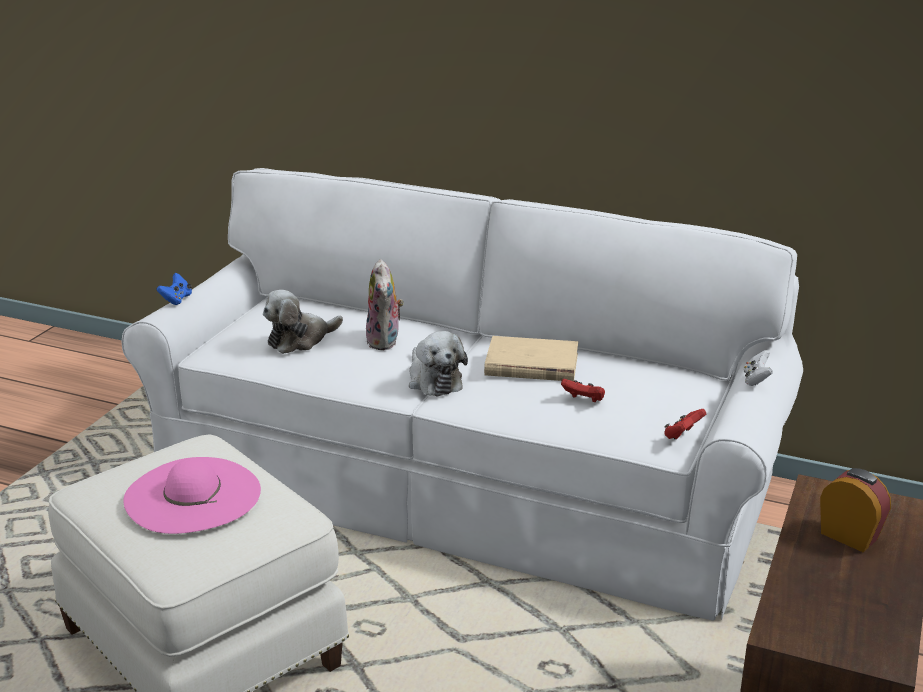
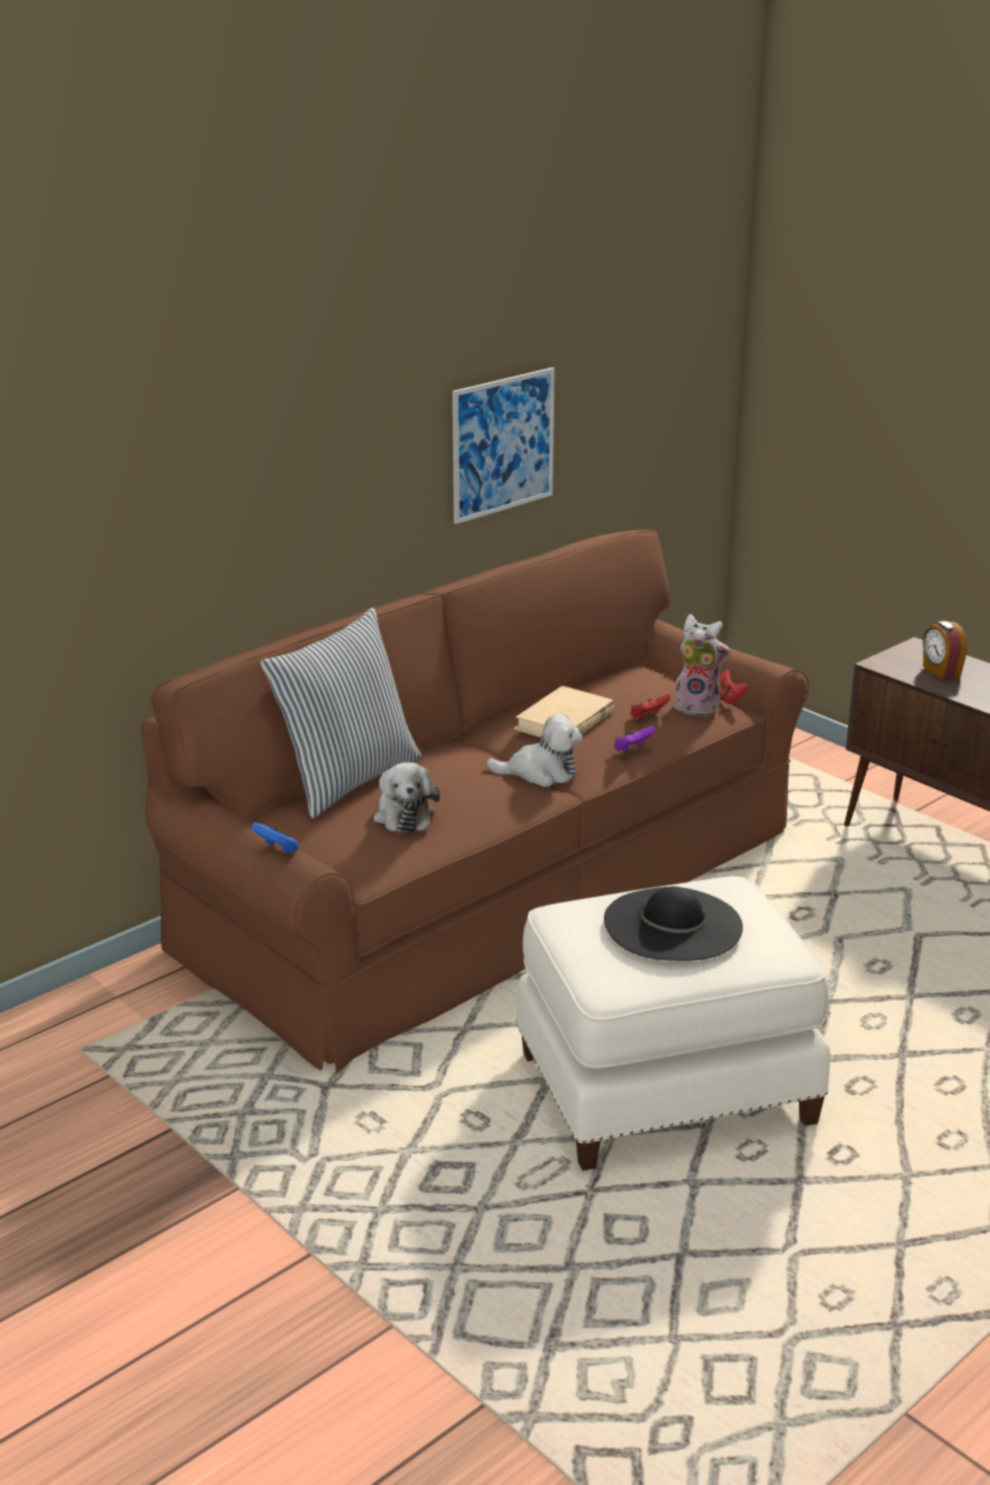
camera: 65 degrees left, 0 degrees up
(192, 495) = (672, 924): pink hat -> black hat
(343, 307) = (346, 779): none -> pillow
(385, 341) = (450, 774): plush toy -> plush toy (698, 708)
(462, 482) = (495, 887): white sofa -> brown sofa
(511, 408) = (633, 749): none -> purple game controller
(648, 97) = (503, 444): none -> picture
(849, 535) = (940, 671): alarm clock -> alarm clock turned 90 degrees counterclockwise

